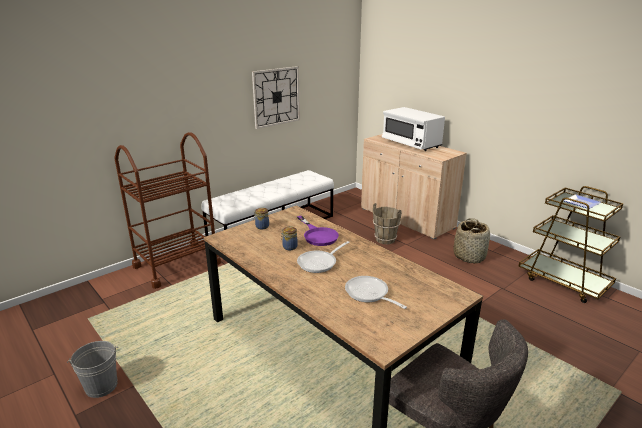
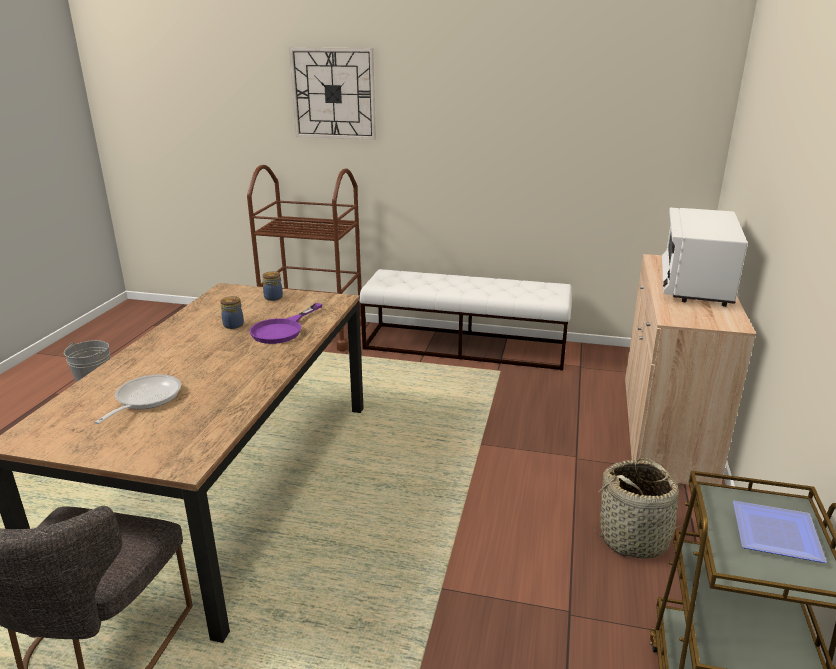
camera: 55 degrees right, 0 degrees up
(276, 97) = (522, 149): wall clock -> wall clock (333, 93)
(320, 263) = (206, 351): frying pan -> none
(385, 239) = (562, 434): brown bucket -> none

